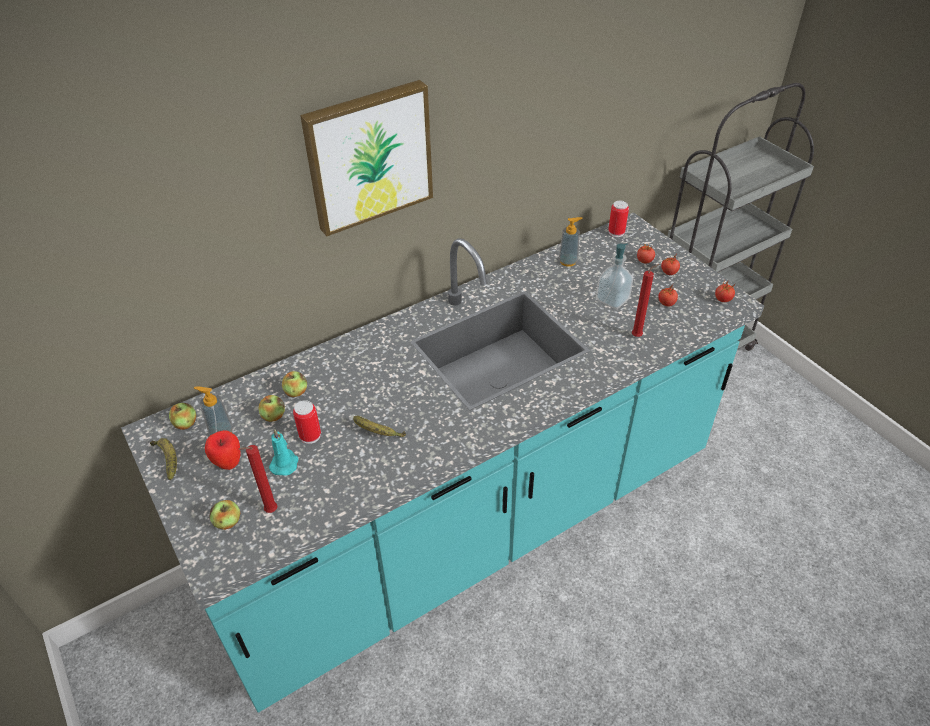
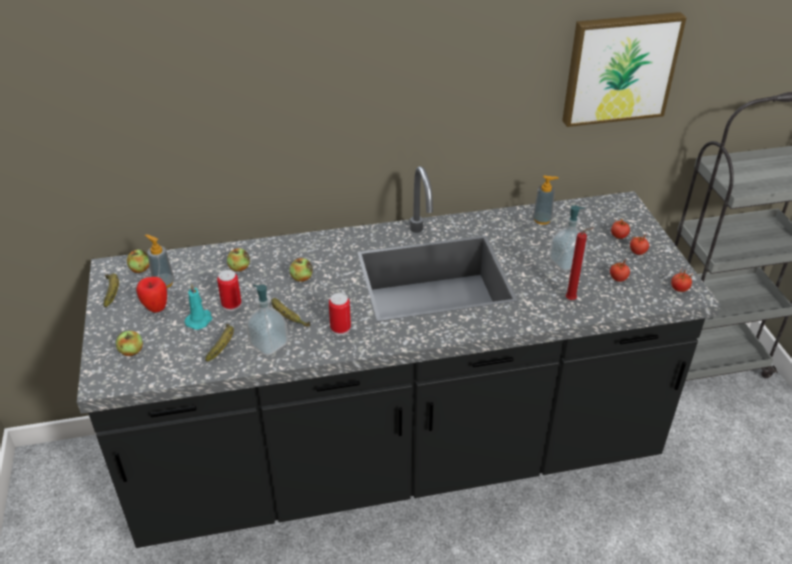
camera: 20 degrees right, 5 degrees down
(269, 511) = (167, 353): red candle -> none
(273, 416) = (211, 281): apple -> apple (301, 278)
(326, 484) = (223, 346): none -> banana
(368, 156) = (345, 71): picture -> picture (619, 68)
(374, 468) = (269, 344): none -> soap dispenser
(467, 524) = (396, 456): turquoise counter -> black counter
(616, 232) = (605, 205): can -> can (340, 328)

